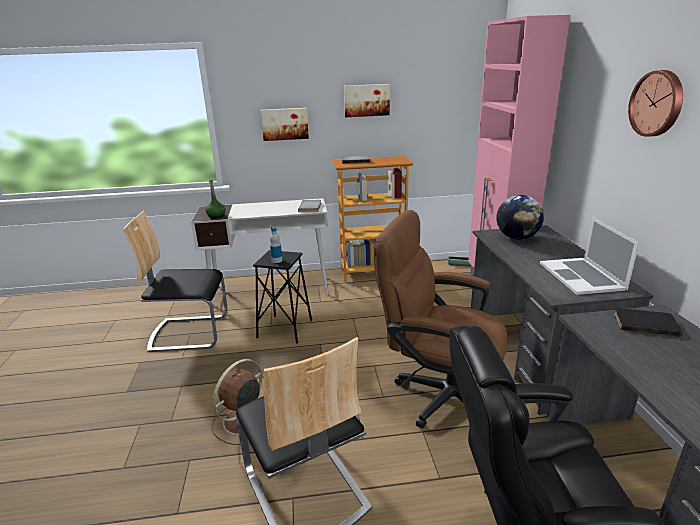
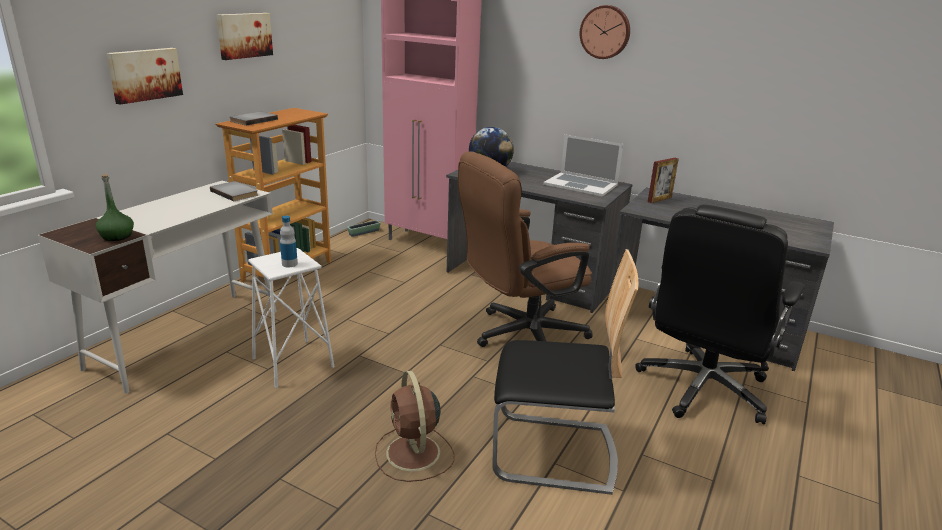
camera: 55 degrees left, 0 degrees up
(189, 332) = (164, 433): chair -> none
(285, 329) = (292, 363): black stool -> white stool
(645, 323) = (659, 199): black book -> picture frame

